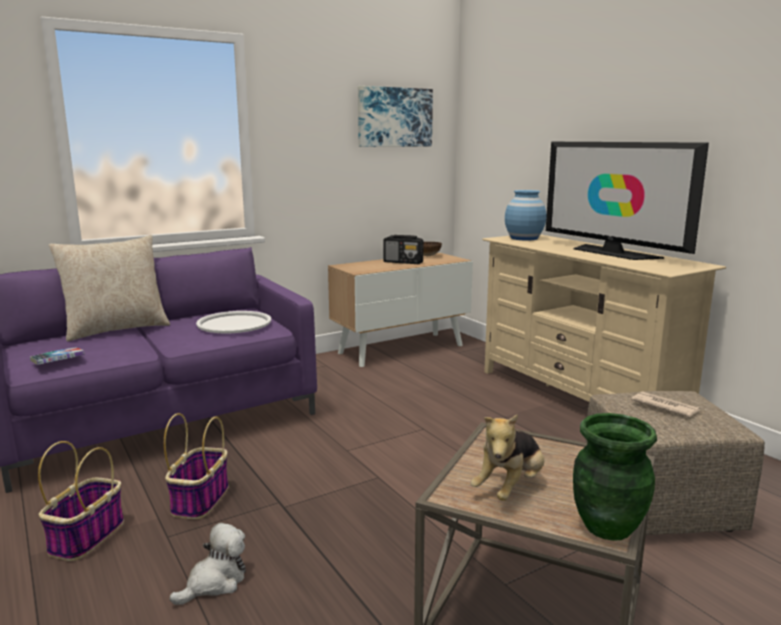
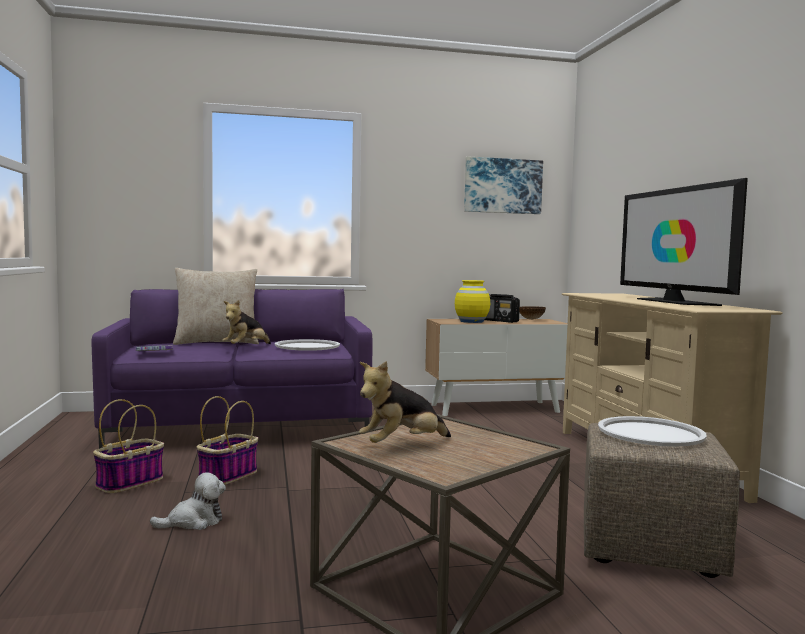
camera: 20 degrees right, 10 degrees down
(164, 334) = (246, 347): none -> plush toy
(379, 266) = (471, 321): none -> yellow vase
(524, 238) = (603, 294): blue vase -> none
(607, 526) = (451, 472): green vase -> none
(664, 406) = (650, 433): newspaper -> white tray

